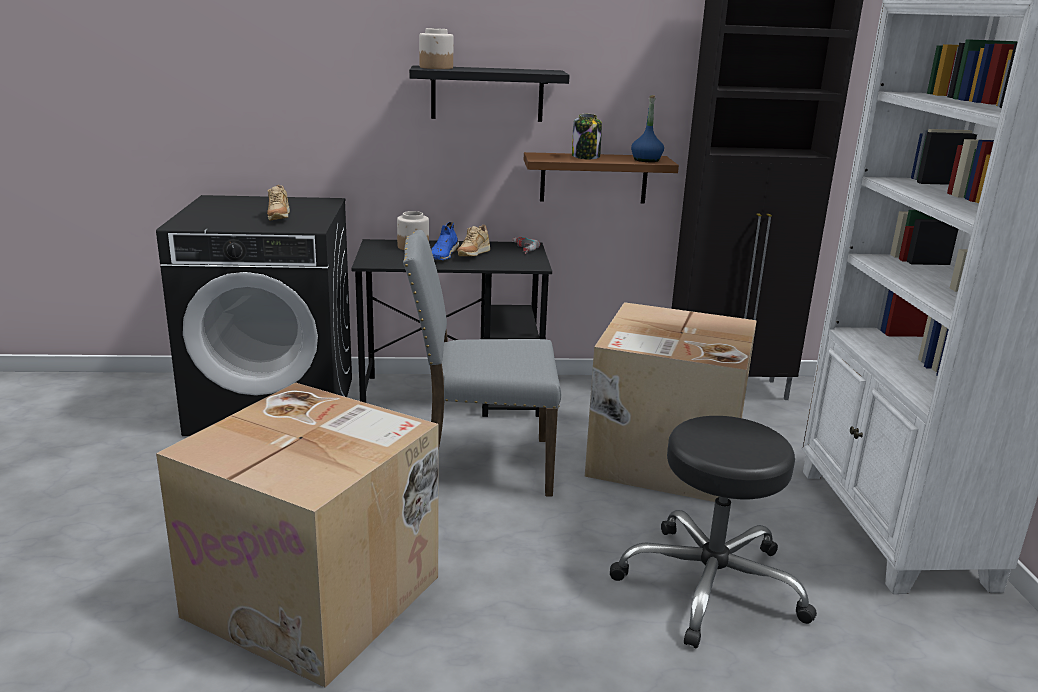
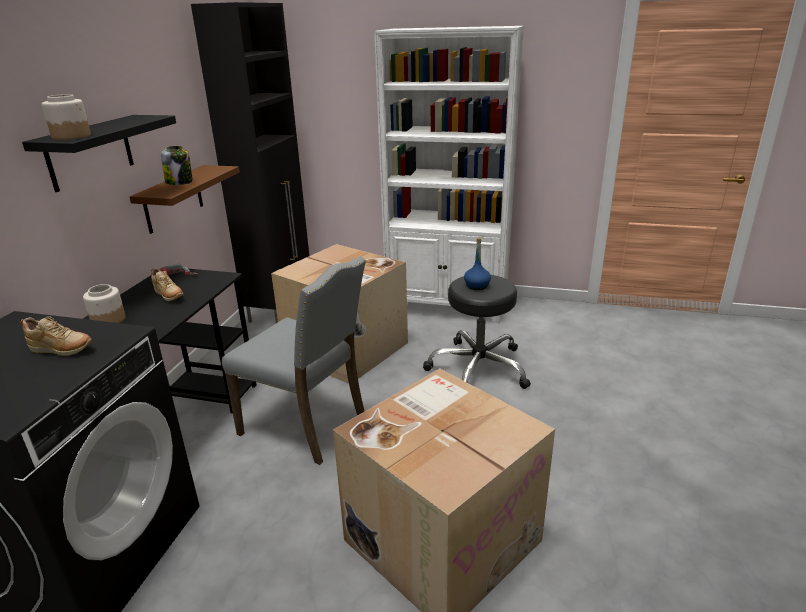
camera: 70 degrees left, 5 degrees up
(443, 255) = (153, 308): blue shoe -> none
(482, 465) = (307, 426): grey chair -> grey chair turned 75 degrees counterclockwise
(646, 160) = (214, 170): blue bottle -> blue bottle (477, 286)

